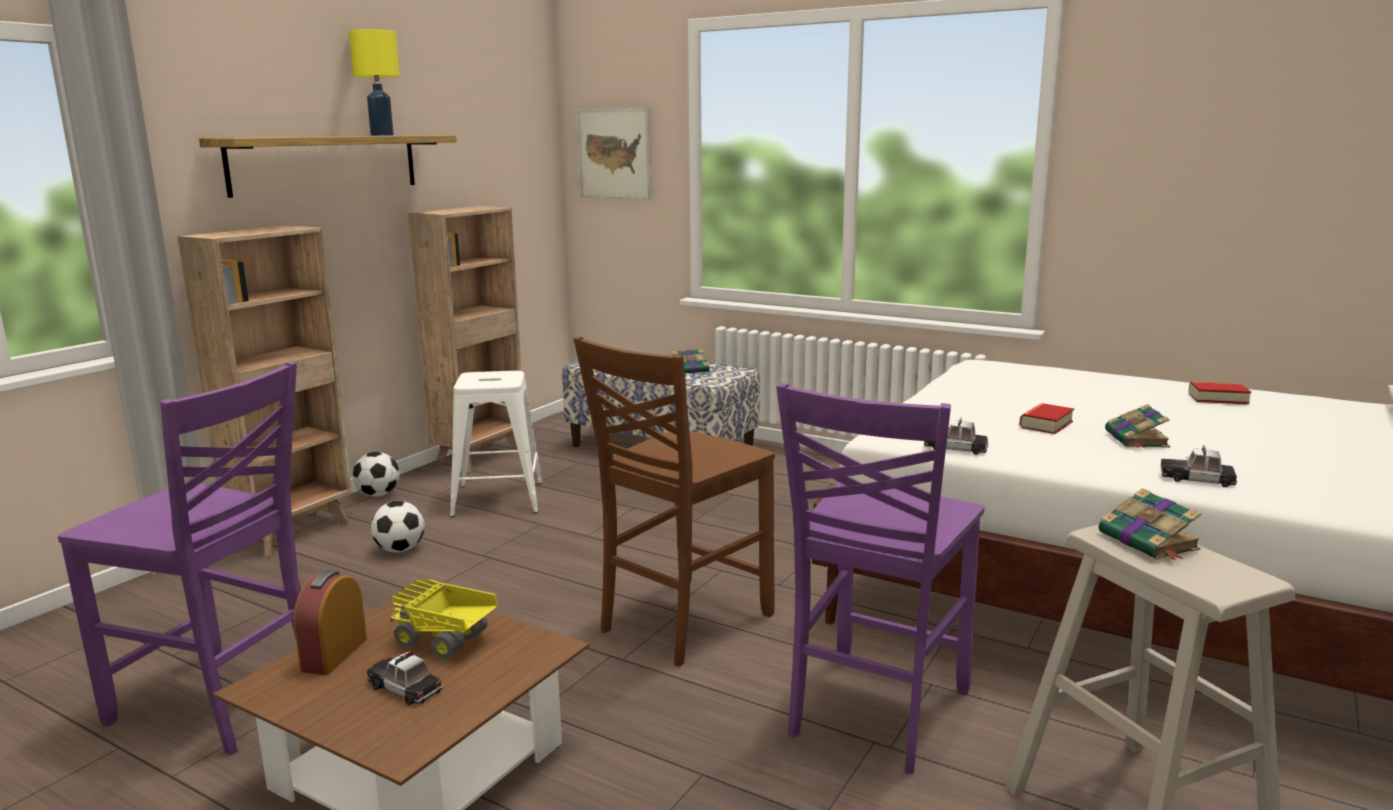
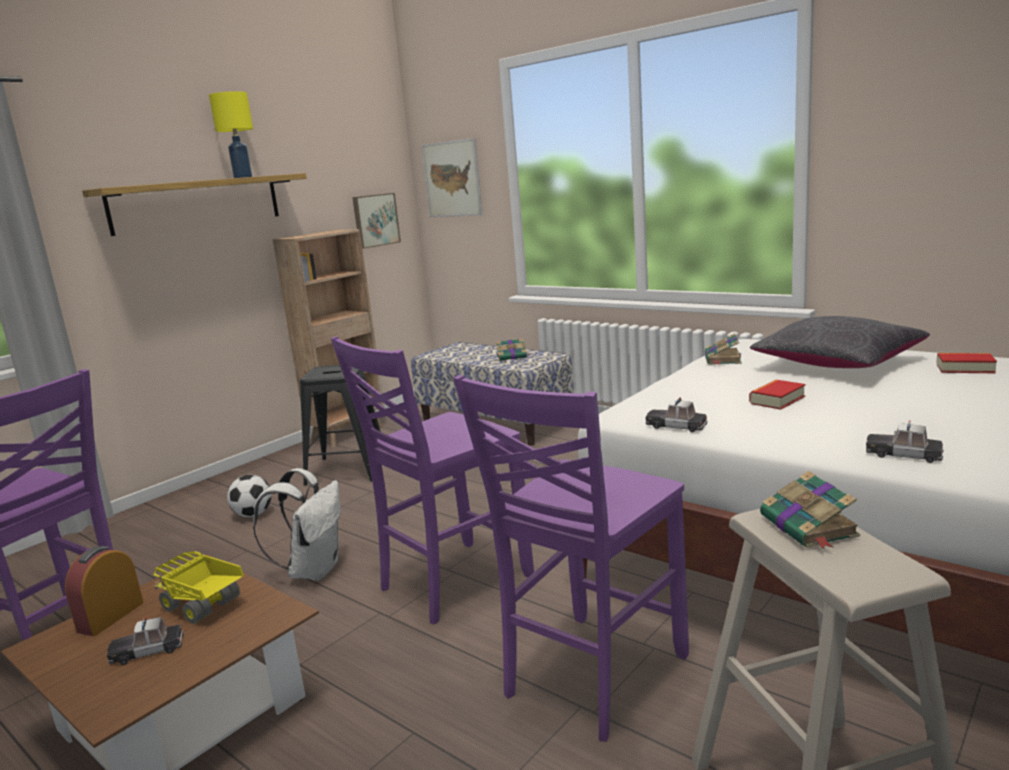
camera: 10 degrees right, 0 degrees up
(294, 532) = (181, 500): brown bookcase -> none
(378, 495) = (257, 467): football -> none
(405, 687) = (147, 650): toy car -> toy car turned 60 degrees counterclockwise
(497, 499) = (346, 470): white stool -> black stool
(508, 611) = (313, 570): none -> white backpack
(517, 197) = (375, 220): none -> picture
(682, 623) = (451, 582): brown chair -> purple chair
(1090, 389) = (838, 363): none -> black pillow
(1137, 439) = (860, 413): book -> book (722, 359)

